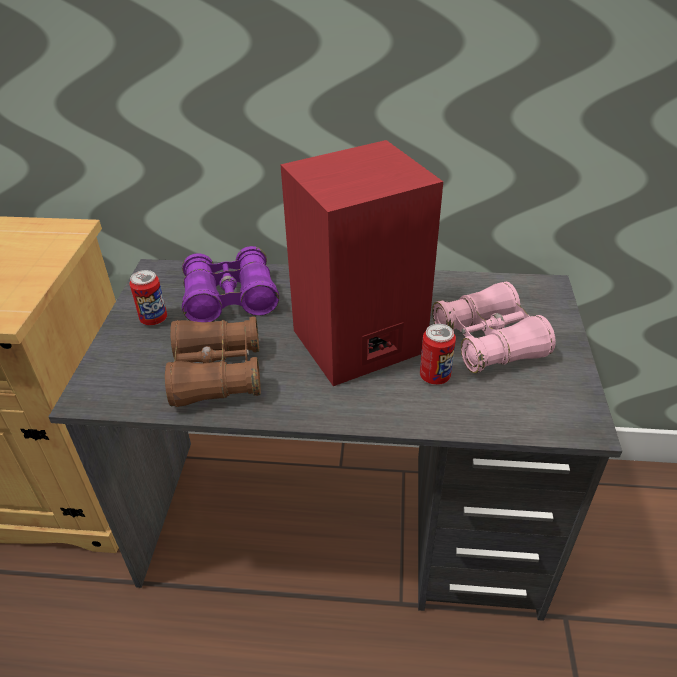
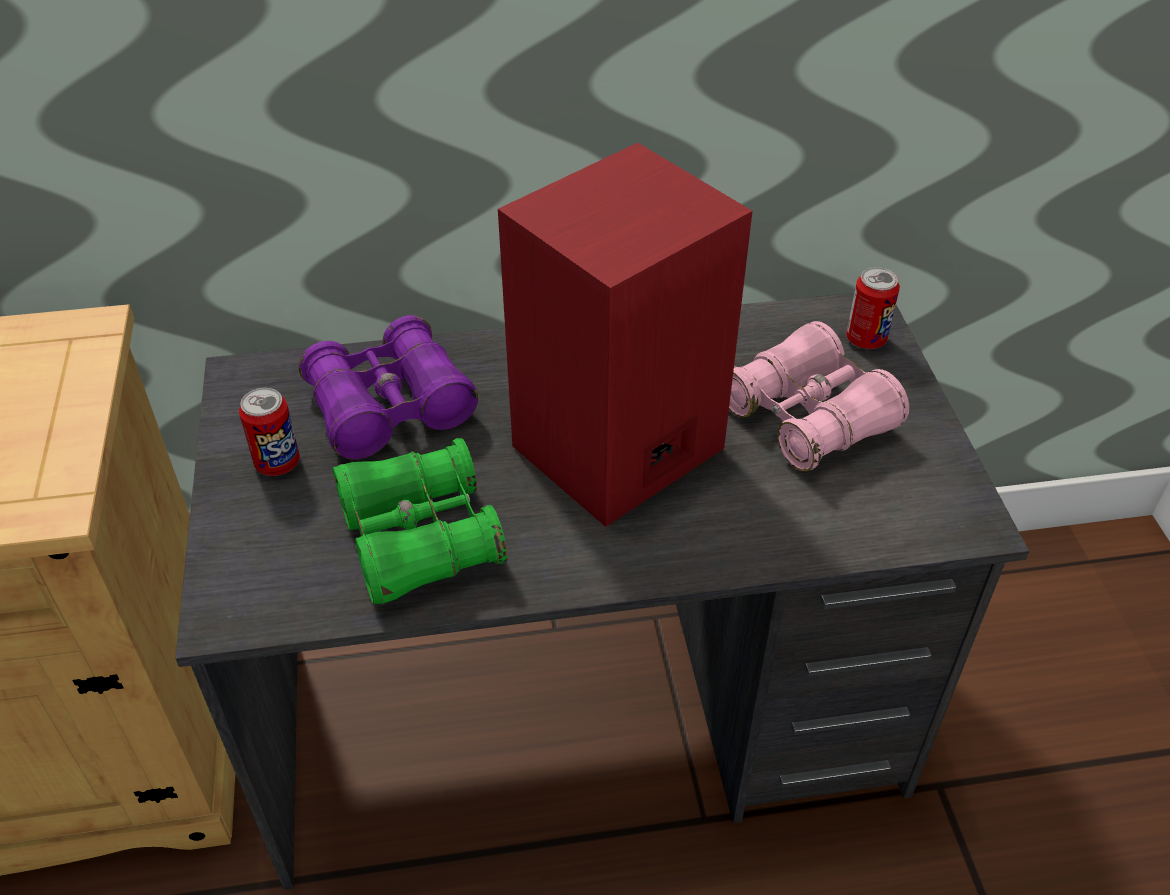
camera: 15 degrees left, 5 degrees up
(217, 374) = (420, 539): brown binoculars -> green binoculars
(434, 376) = (748, 485): can -> can (866, 339)

